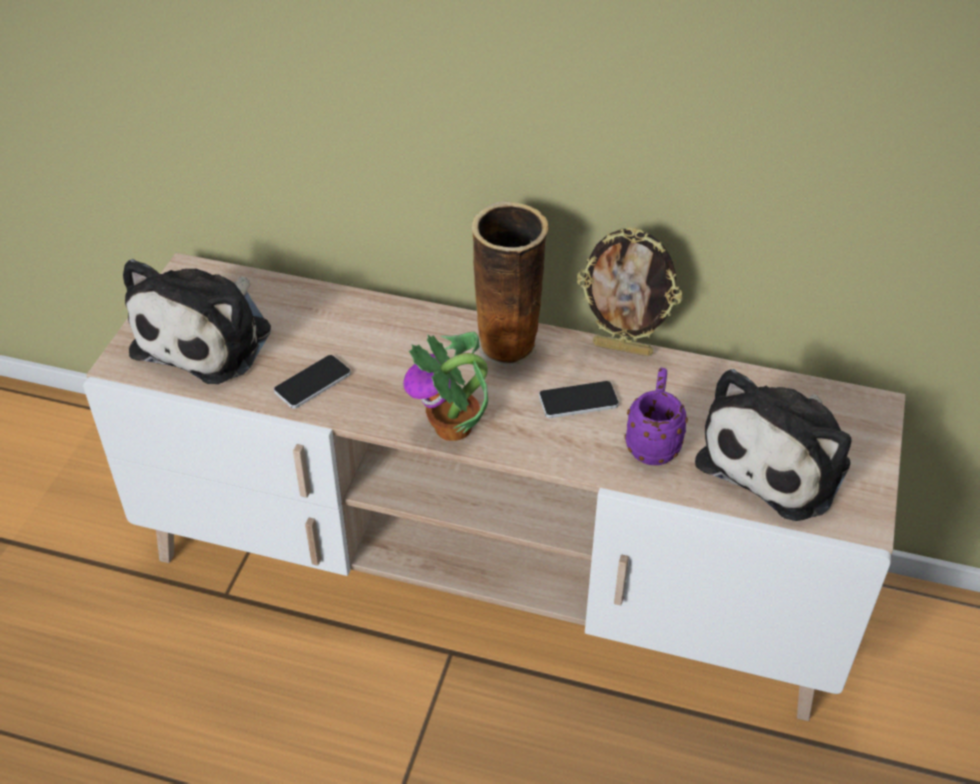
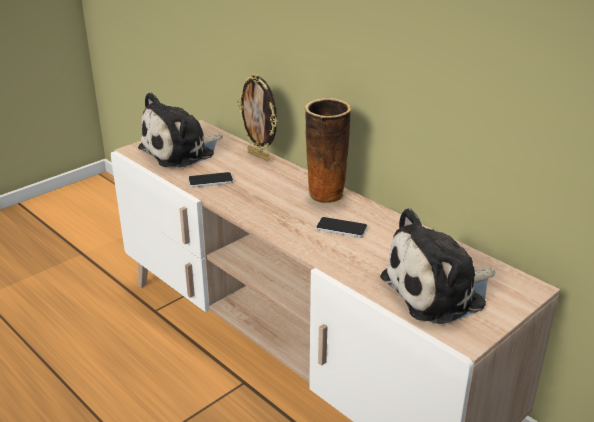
camera: 30 degrees right, 15 degrees down
(454, 428) = (261, 218): potted plant -> none
(623, 348) = (391, 215): picture frame -> picture frame (259, 156)
(653, 442) = (366, 258): purple mug -> none

